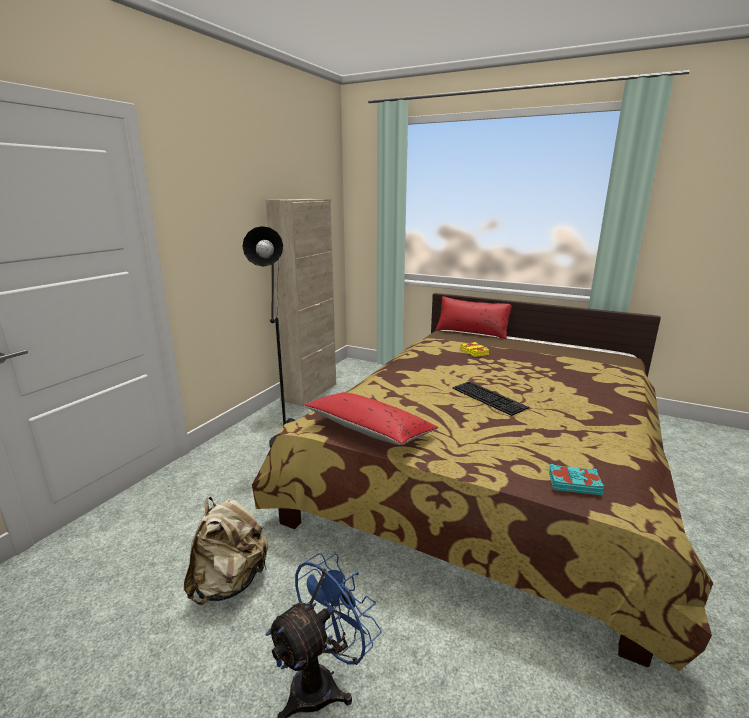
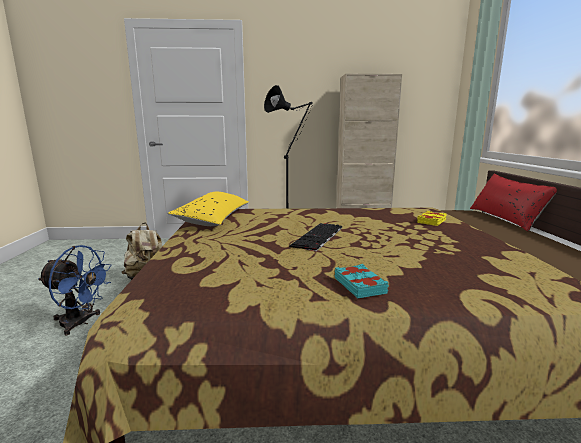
camera: 60 degrees right, 5 degrees down
(369, 430) = (213, 218): red pillow -> yellow pillow
(574, 483) = (170, 280): turquoise book -> turquoise book (360, 285)

